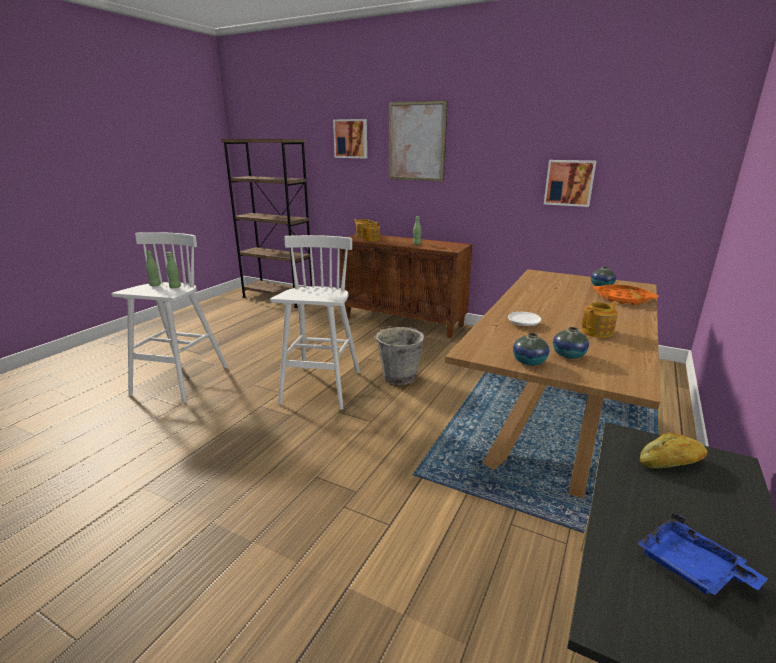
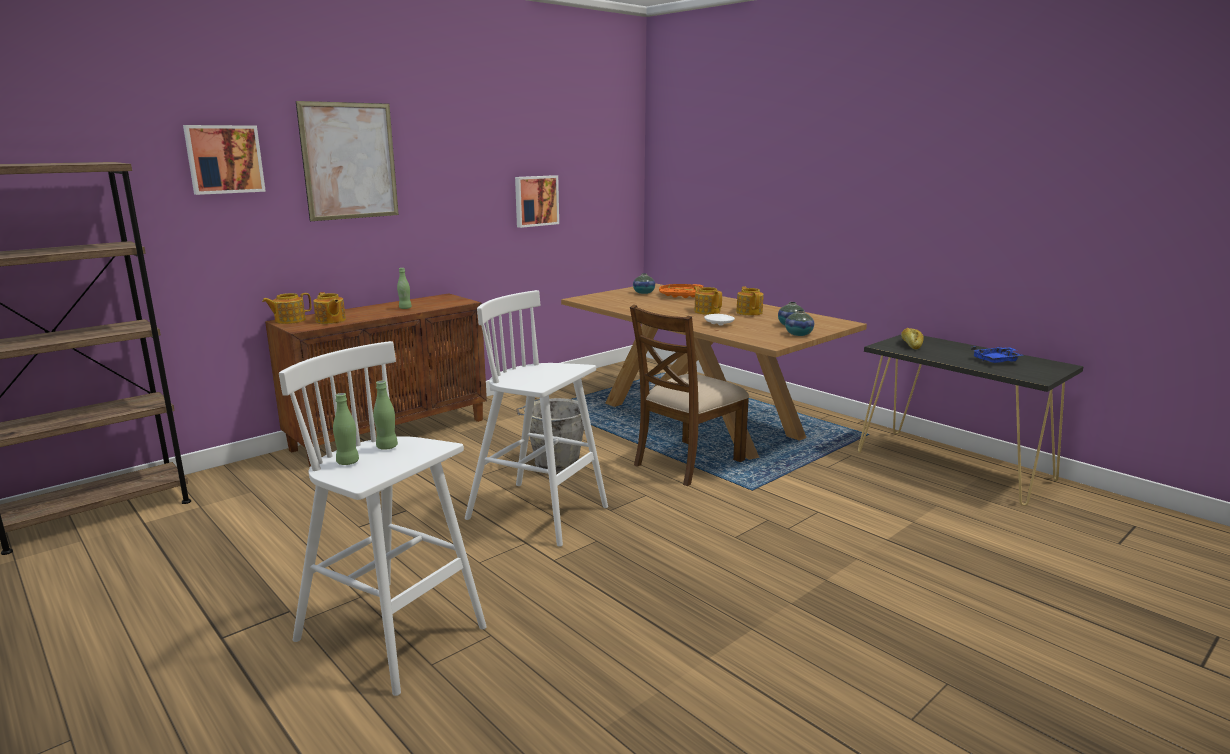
camera: 70 degrees left, 5 degrees down
(447, 430) = (687, 462): none -> brown chair
(568, 314) = (707, 311): none -> teapot

